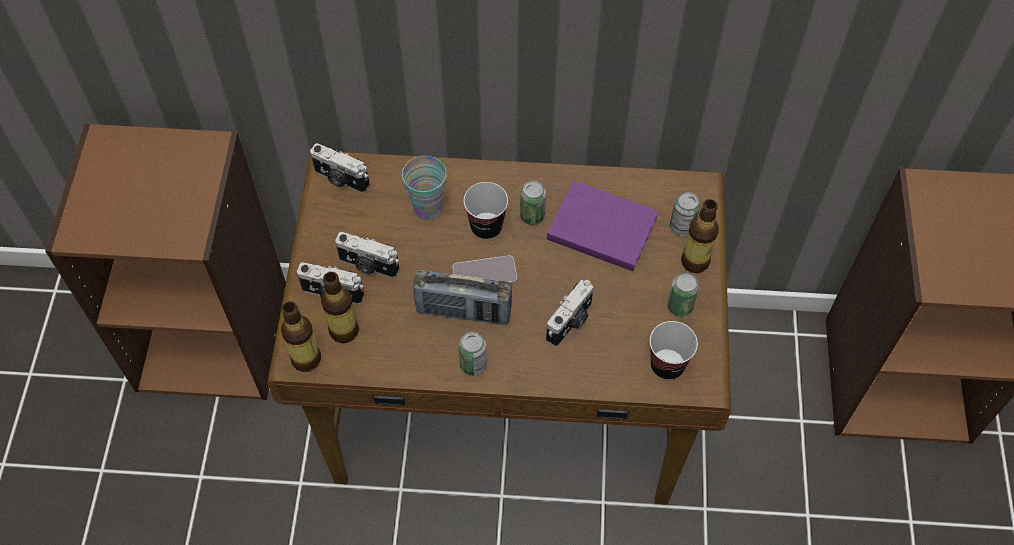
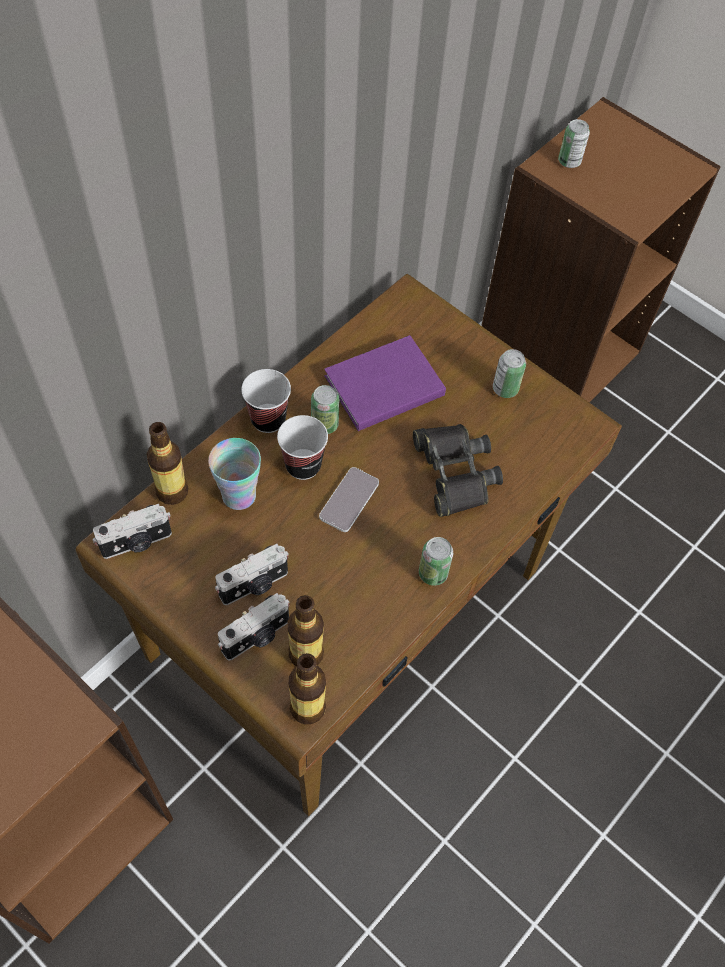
camera: 55 degrees left, 0 degrees up
(463, 312) = (373, 543): radio -> none
(570, 323) = (454, 472): camera -> black binoculars
(667, 365) = (551, 436): cup -> cup (268, 419)
(682, 227) = (433, 334): can -> can (569, 161)
(695, 261) = (473, 349): bottle -> bottle (172, 491)

